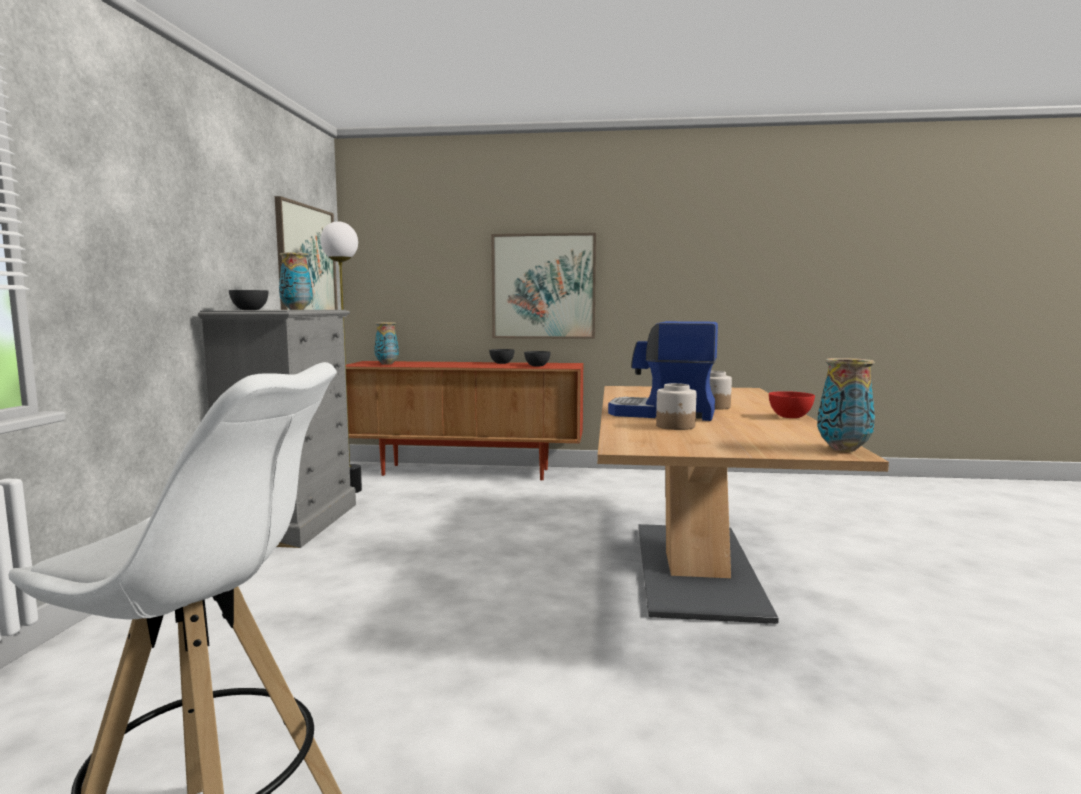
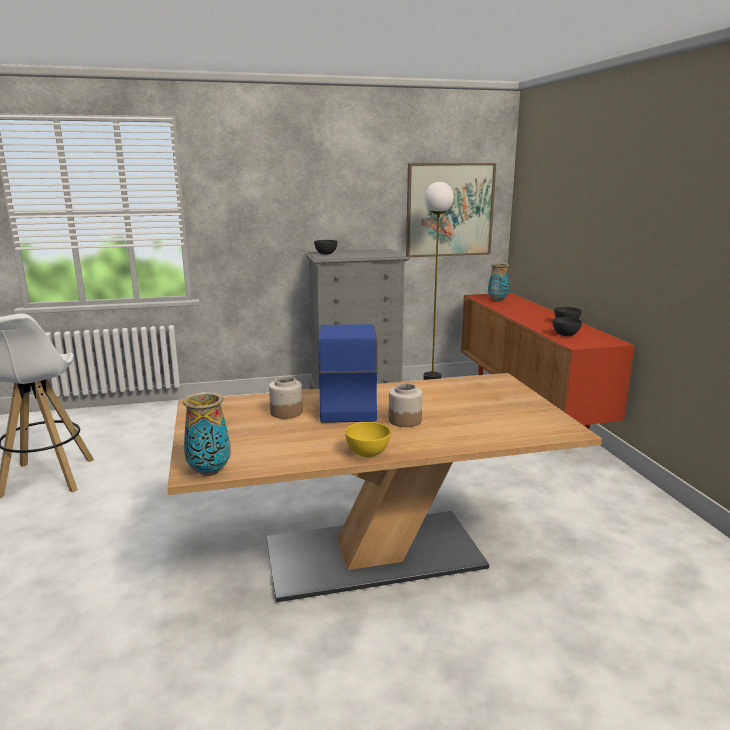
camera: 70 degrees right, 10 degrees up
(296, 309) = (360, 255): vase -> none
(543, 286) = (619, 248): picture -> none
(790, 417) = (368, 453): red bowl -> yellow bowl

